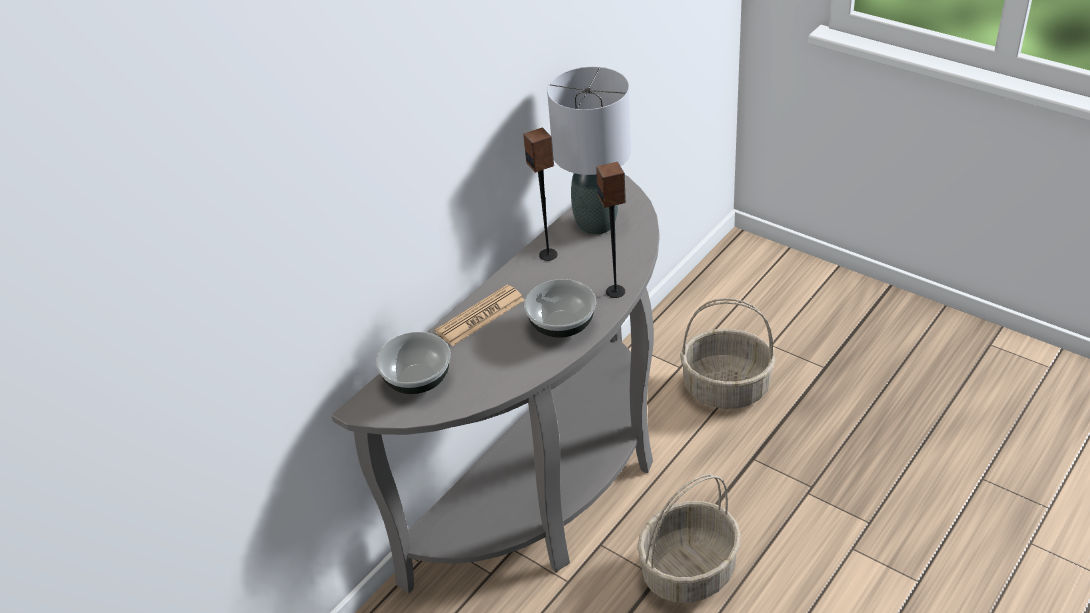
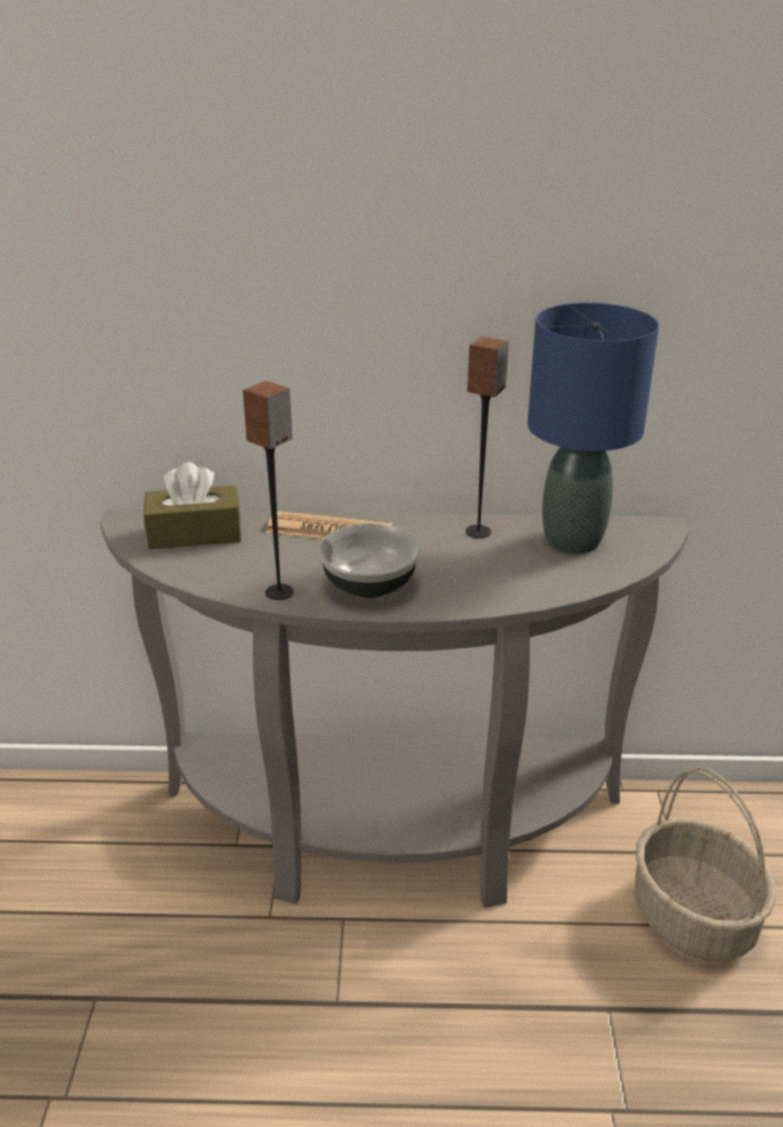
camera: 50 degrees right, 10 degrees down
(418, 380) = (194, 534): bowl -> brown tissue box
(595, 224) = (571, 540): grey table lamp -> blue table lamp
(616, 291) = (470, 599): speaker -> speaker (279, 592)
(689, 570) = (369, 1031): basket -> none

